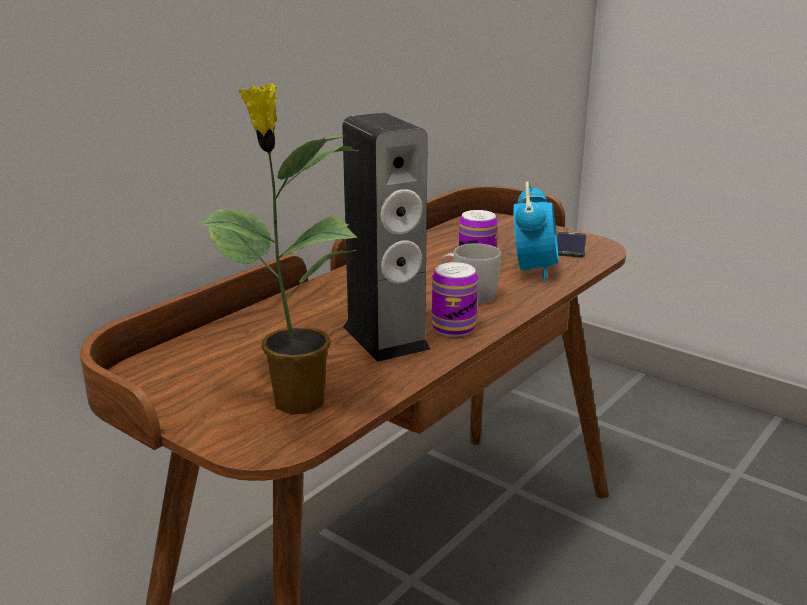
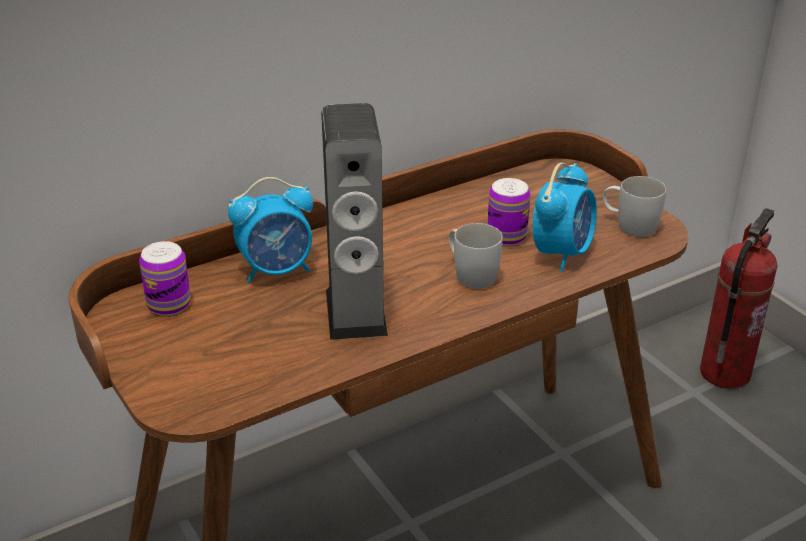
camera: 20 degrees right, 10 degrees up
(282, 320) = (277, 270): none -> alarm clock
(295, 401) = (233, 368): potted plant -> none
(453, 328) = (427, 314): can -> can (169, 304)
(570, 245) = (629, 225): phone -> white mug
(605, 400) = (724, 373): none -> fire extinguisher

